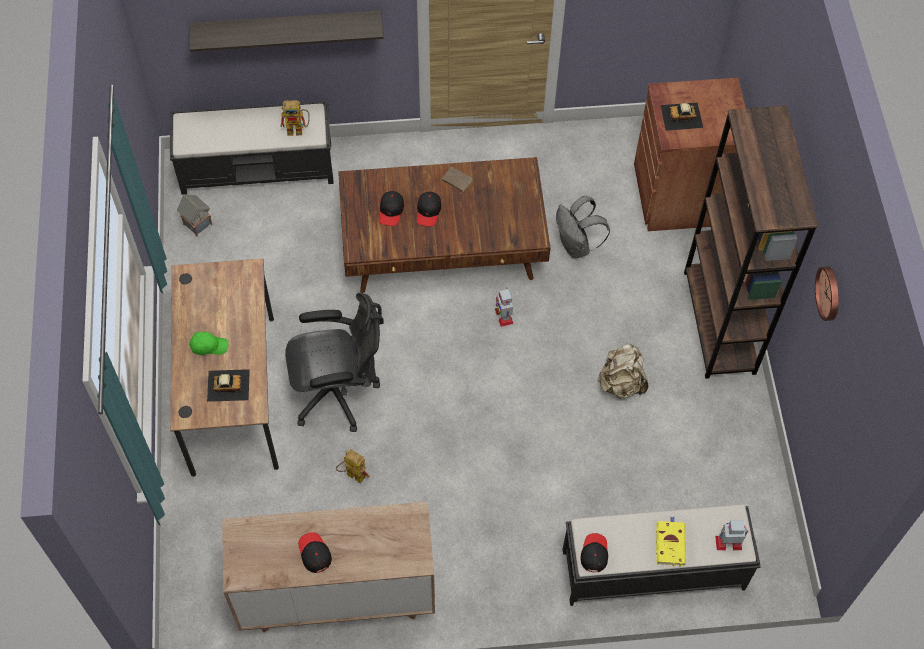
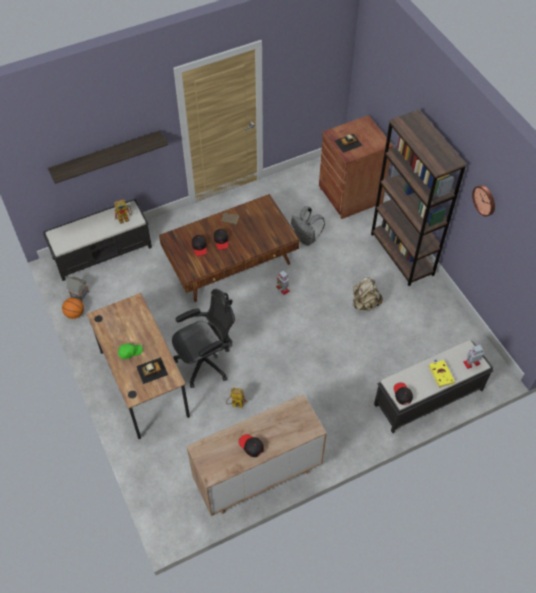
camera: 20 degrees left, 5 degrees down
(179, 252) = (75, 314): none -> basketball

